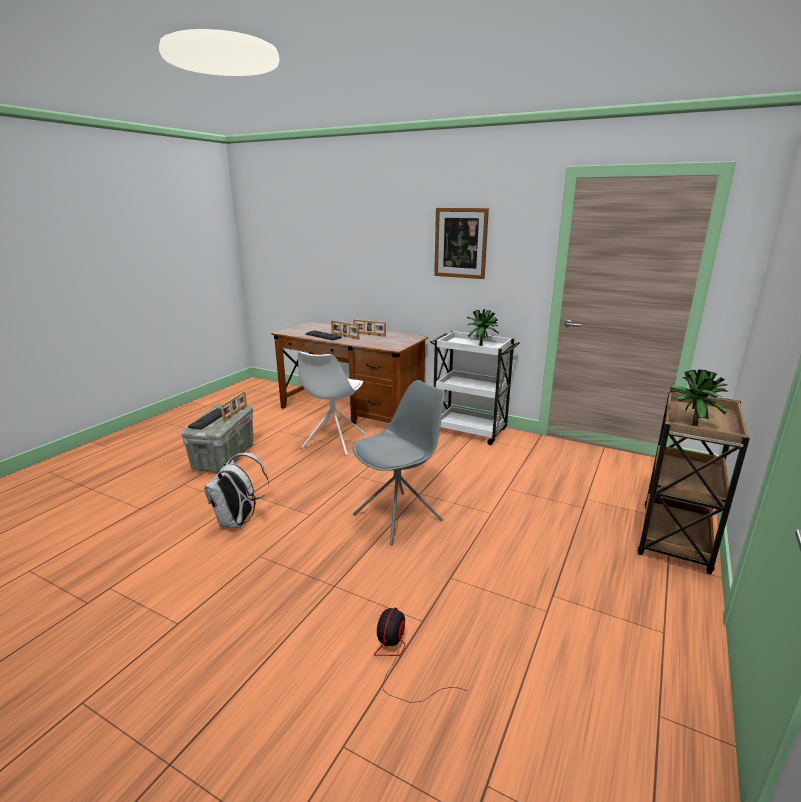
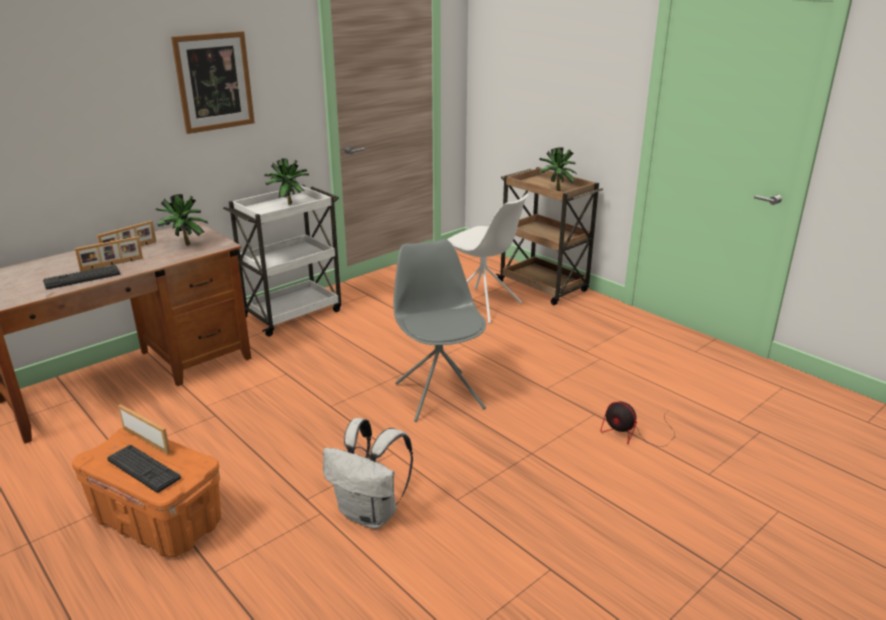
camera: 70 degrees left, 5 degrees up
(224, 457) = (157, 521): grey storage box -> orange storage box
(333, 442) = (219, 409): white chair -> white chair (483, 306)
(385, 341) = (184, 245): none -> potted plant

